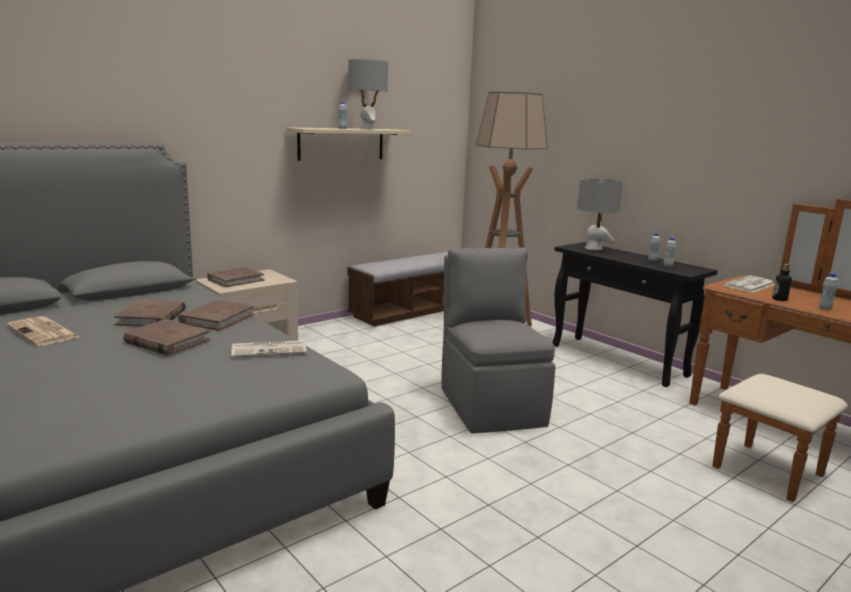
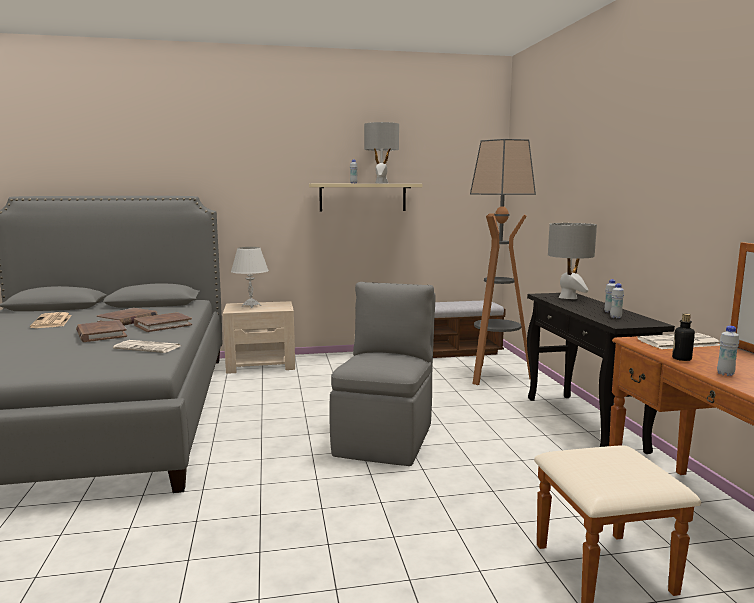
camera: 30 degrees right, 5 degrees down
(235, 280) = (251, 306): brown book -> white table lamp

